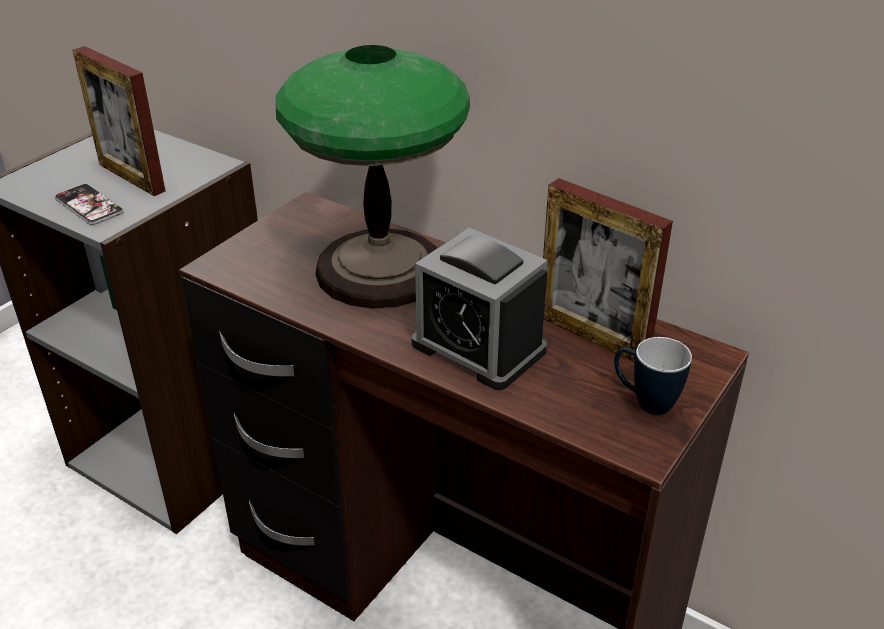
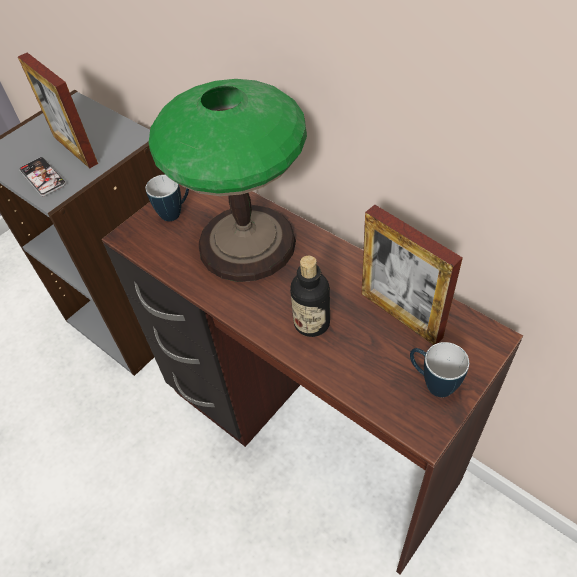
camera: 10 degrees right, 15 degrees up
(279, 240) = (175, 212): none -> mug
(478, 347) = (312, 323): alarm clock -> bottle

